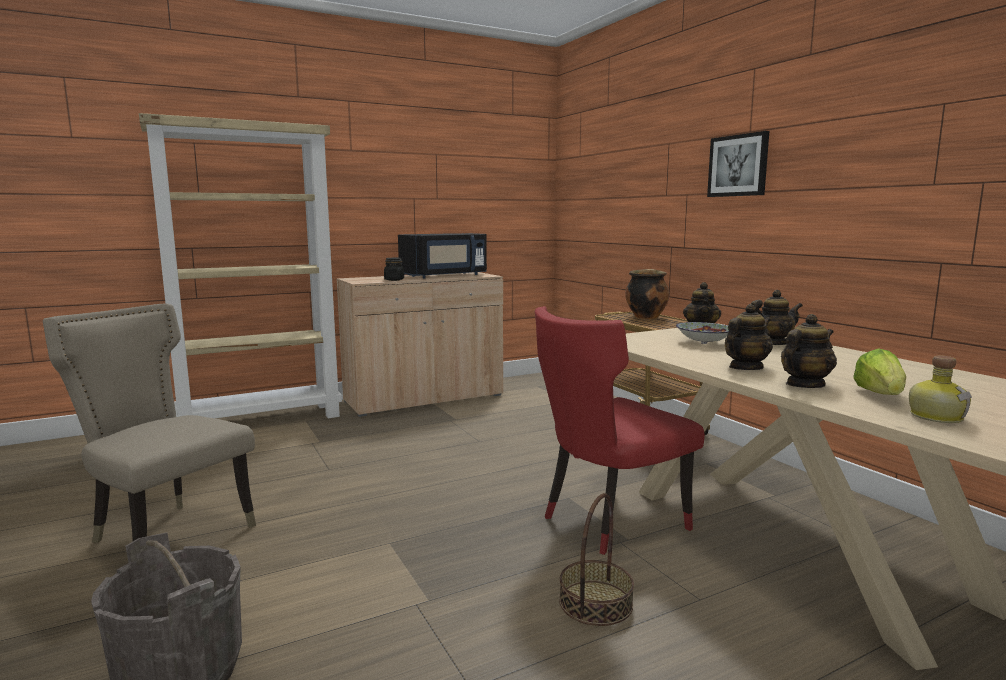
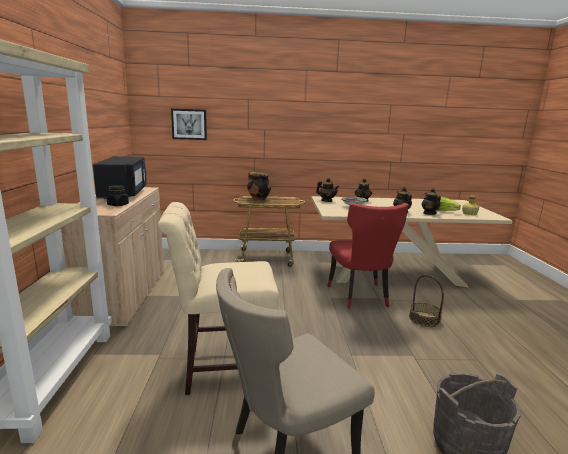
camera: 65 degrees left, 5 degrees up
(310, 473) = (223, 367): none -> beige chair
(738, 165) = (300, 117): picture -> picture (189, 124)

